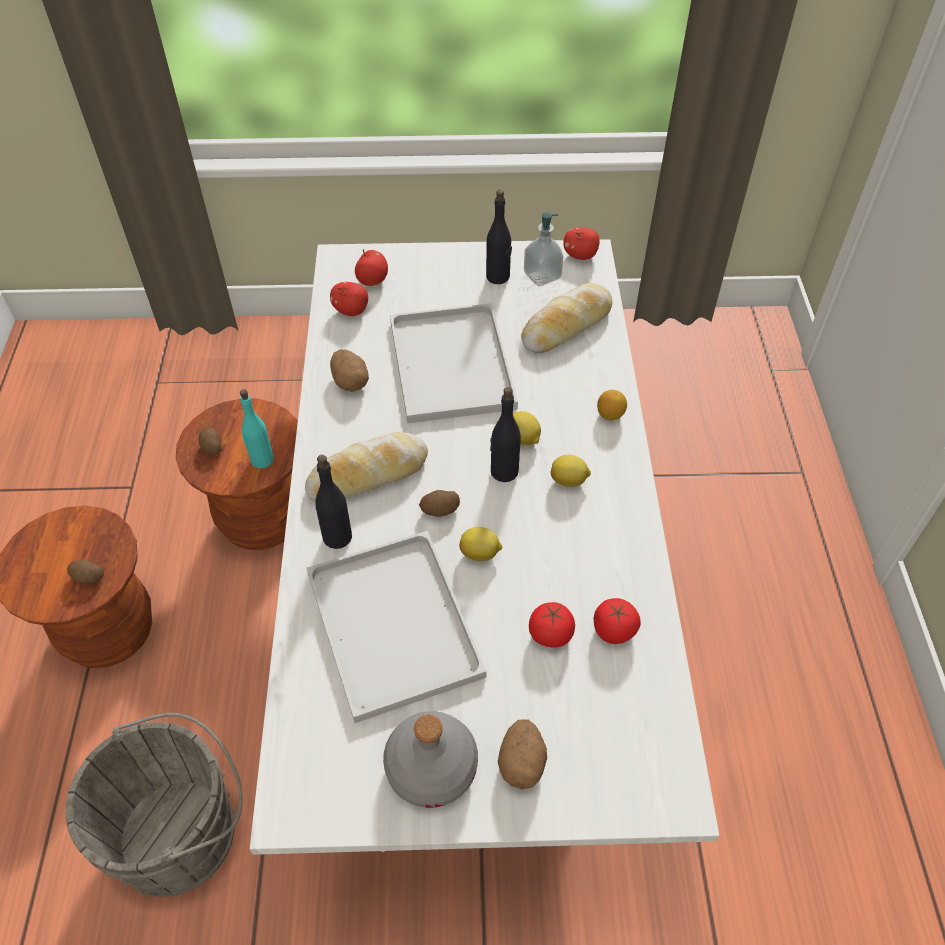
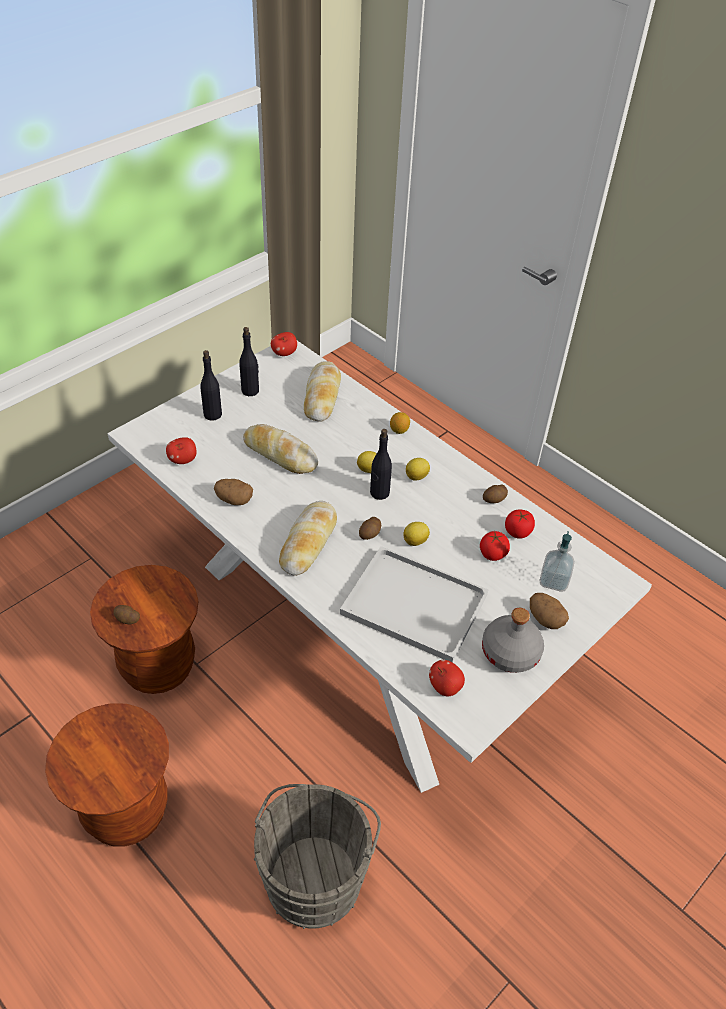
camera: 45 degrees left, 5 degrees down
(88, 577) = (137, 752): potato -> potato (494, 499)
(261, 459) = (171, 604): turquoise bottle -> none
(337, 536) = (331, 584): black bottle -> black bottle (212, 414)
(372, 281) = (174, 435): apple -> apple (445, 686)
(449, 362) = (280, 454): white tray -> bread
(542, 276) = (276, 376): soap dispenser -> soap dispenser (553, 580)

